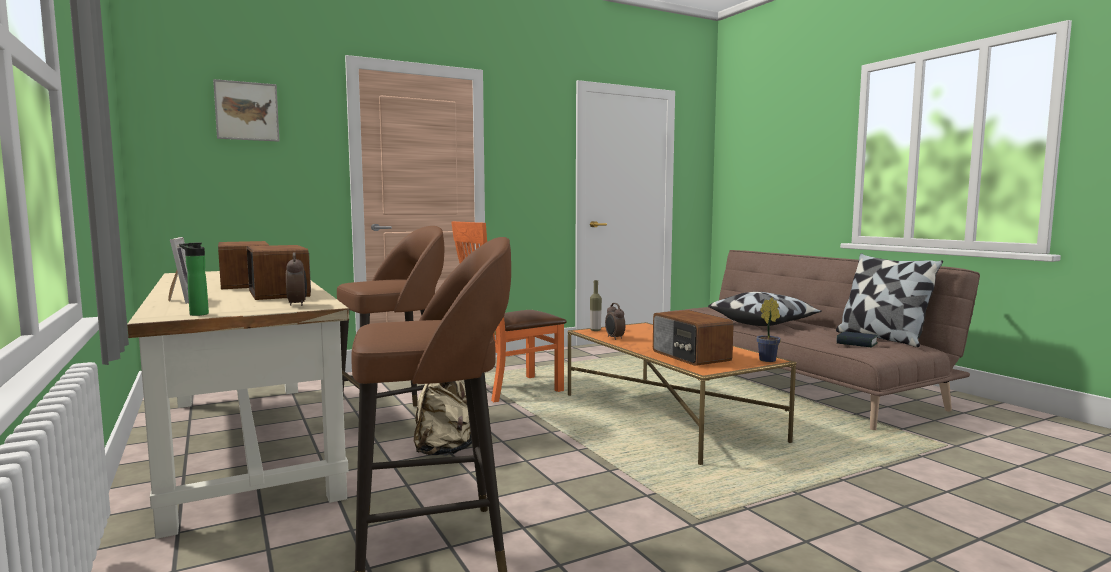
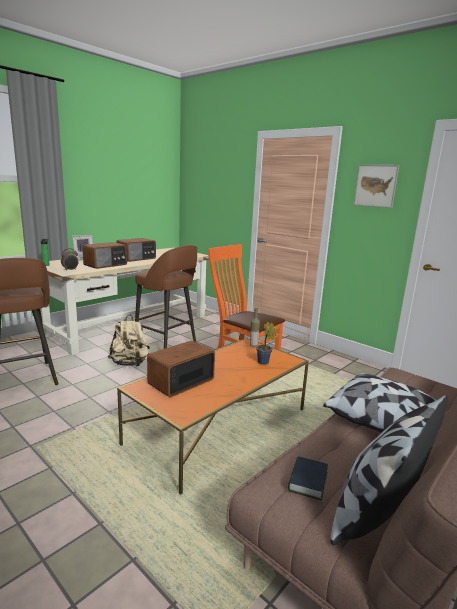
camera: 70 degrees right, 10 degrees up
(247, 111) = (215, 170): picture -> picture (375, 186)
(614, 338) = (229, 353): alarm clock -> none
(769, 360) = (180, 415): potted plant -> potted plant (264, 363)

